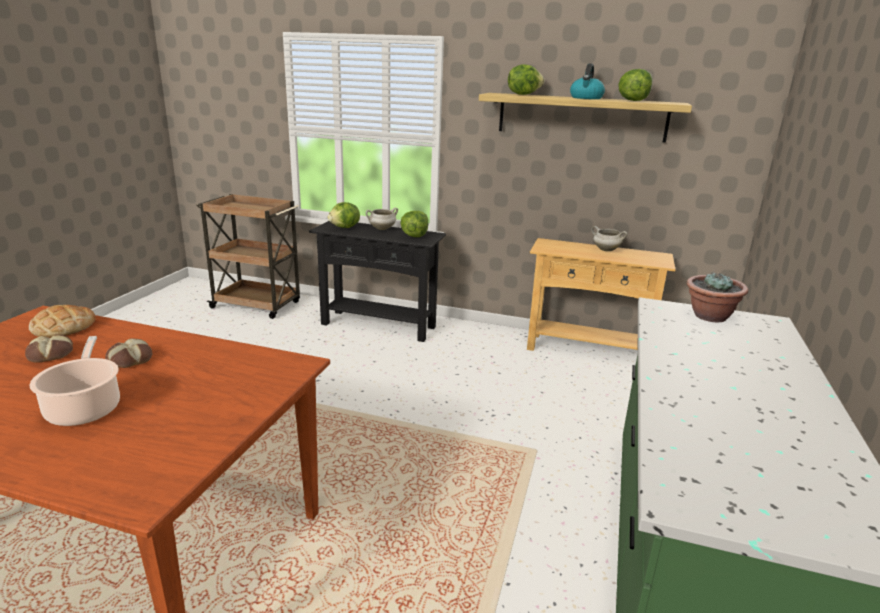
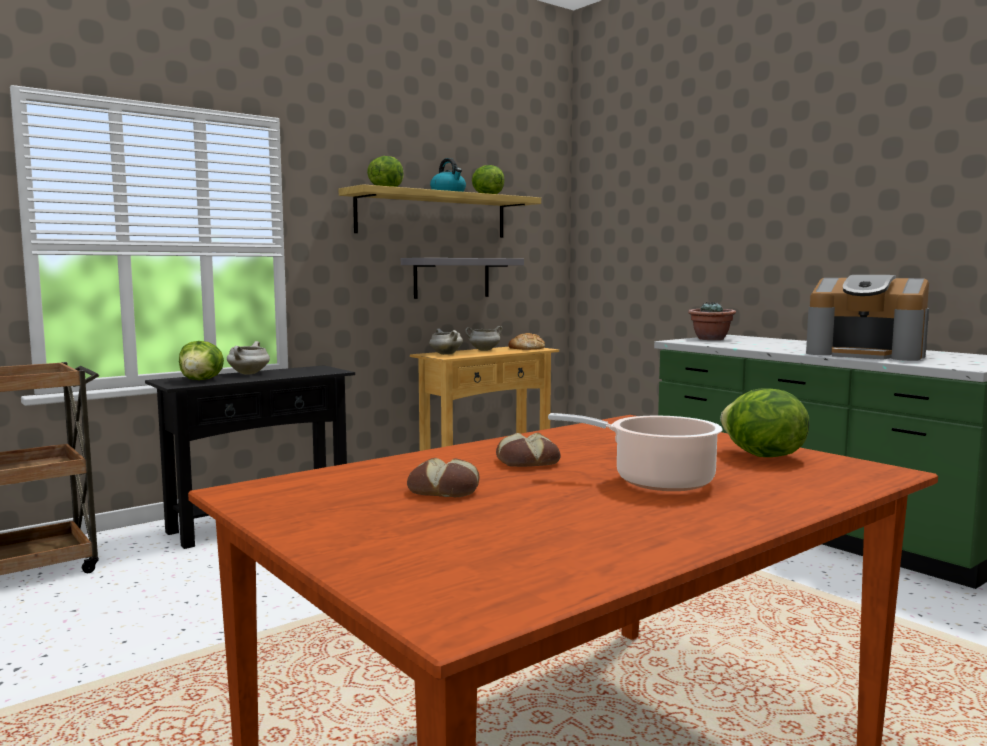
camera: 55 degrees left, 15 degrees down
(63, 327) = (339, 482): bread -> bread (526, 348)
(414, 236) = (307, 370): lettuce -> lettuce (762, 456)
(556, 246) = (445, 354): none -> white cooking pot
(595, 177) = (451, 278): none -> grey shelf
(714, 417) = (866, 354): none -> coffee machine

